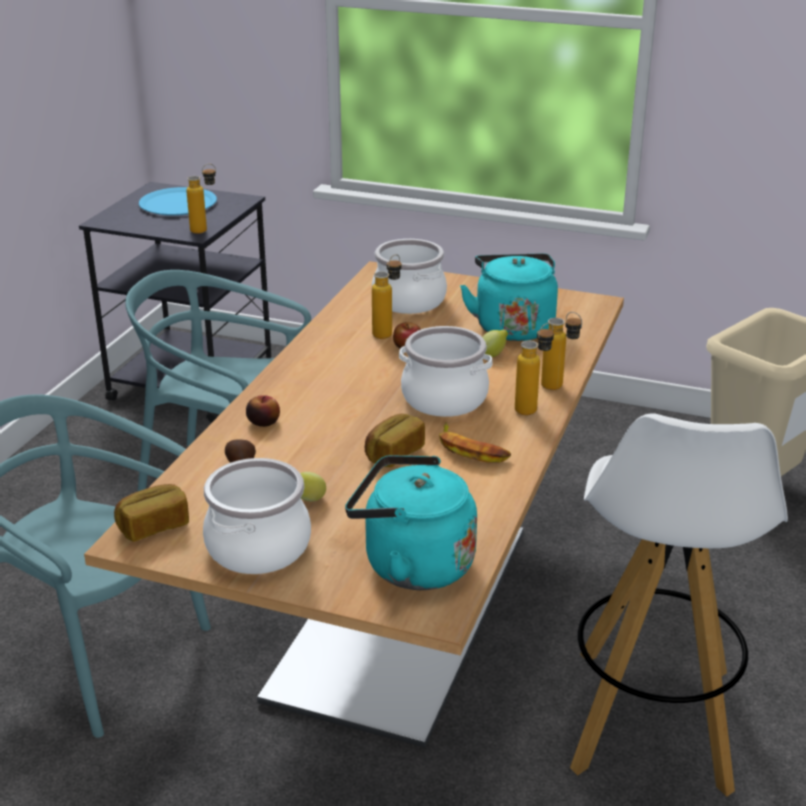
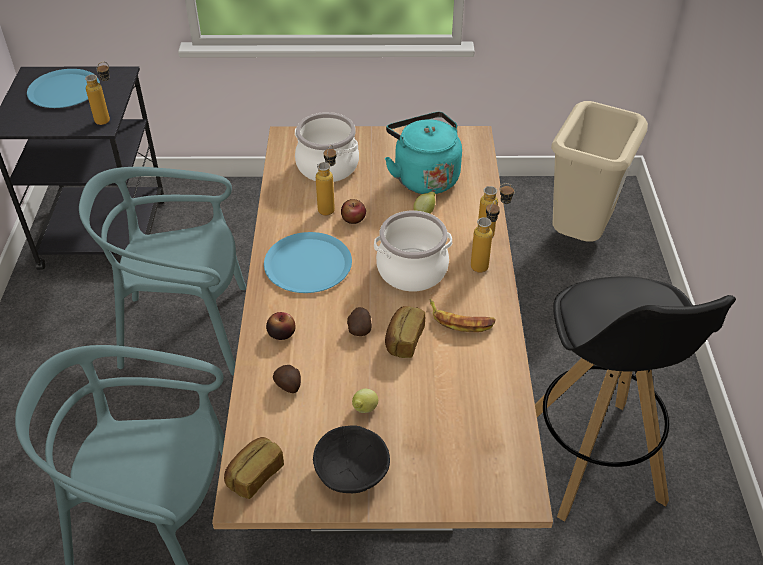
camera: 20 degrees left, 15 degrees up
(257, 547) = (351, 471): cooking pot -> black bowl
(331, 373) = (308, 264): none -> blue plate
(351, 435) = (359, 329): none -> potato
(411, 564) = (478, 454): turquoise kettle -> none
(651, 721) = (593, 459): white stool -> black stool

